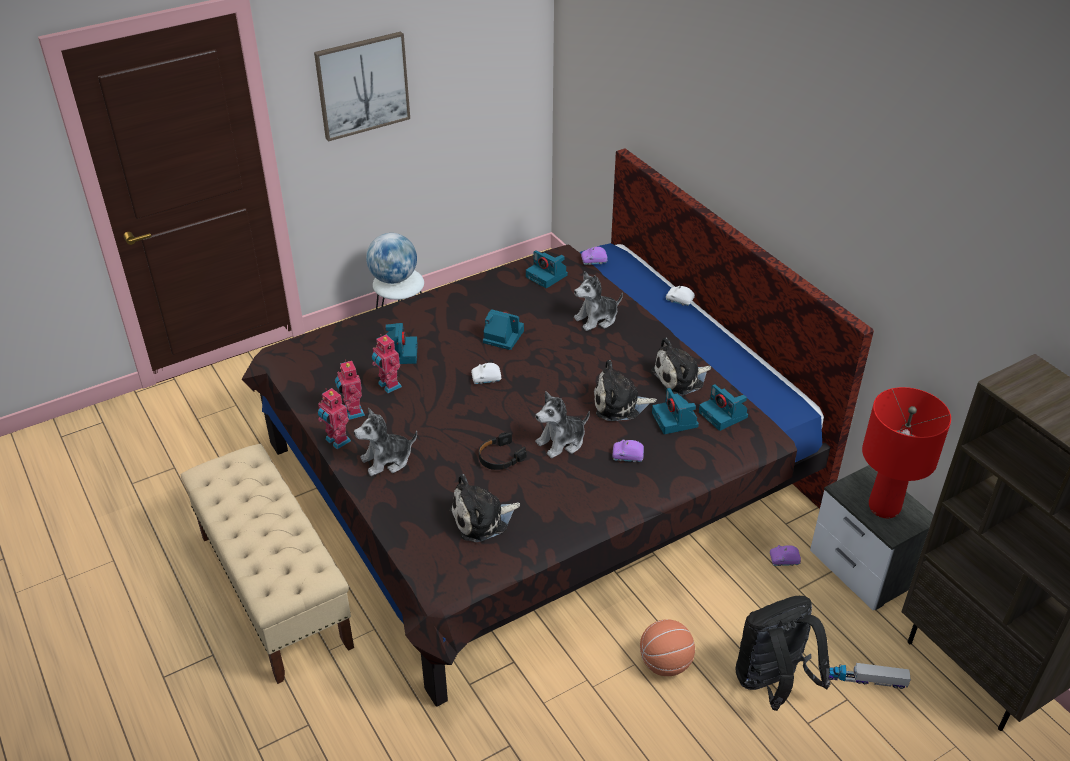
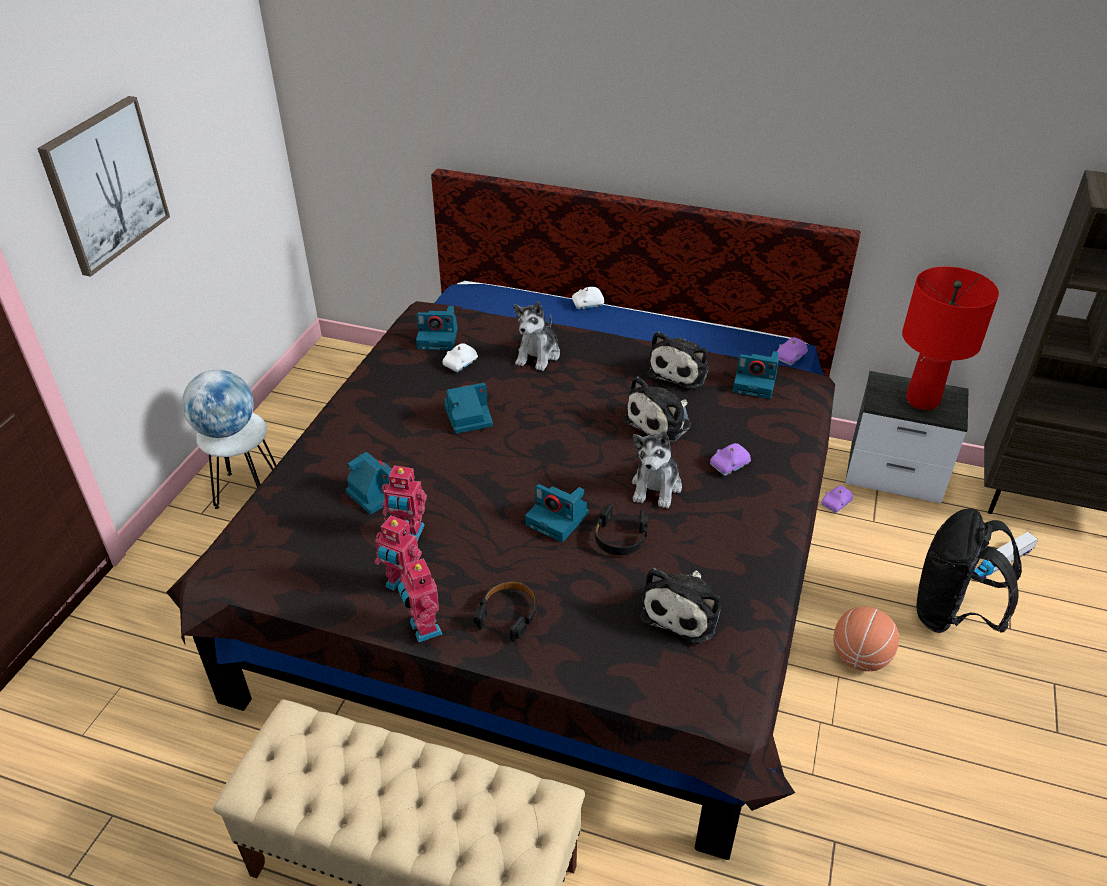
camera: 40 degrees left, 0 degrees up
(336, 441) = (423, 629): toy robot -> toy robot turned 60 degrees clockwise
(387, 460) = (508, 614): plush toy -> black headphones
(486, 379) = (505, 467): white toy car -> white toy car (460, 364)
(594, 261) = (466, 304): purple toy car -> purple toy car (791, 357)
(675, 420) = (725, 410): camera -> camera (558, 519)

